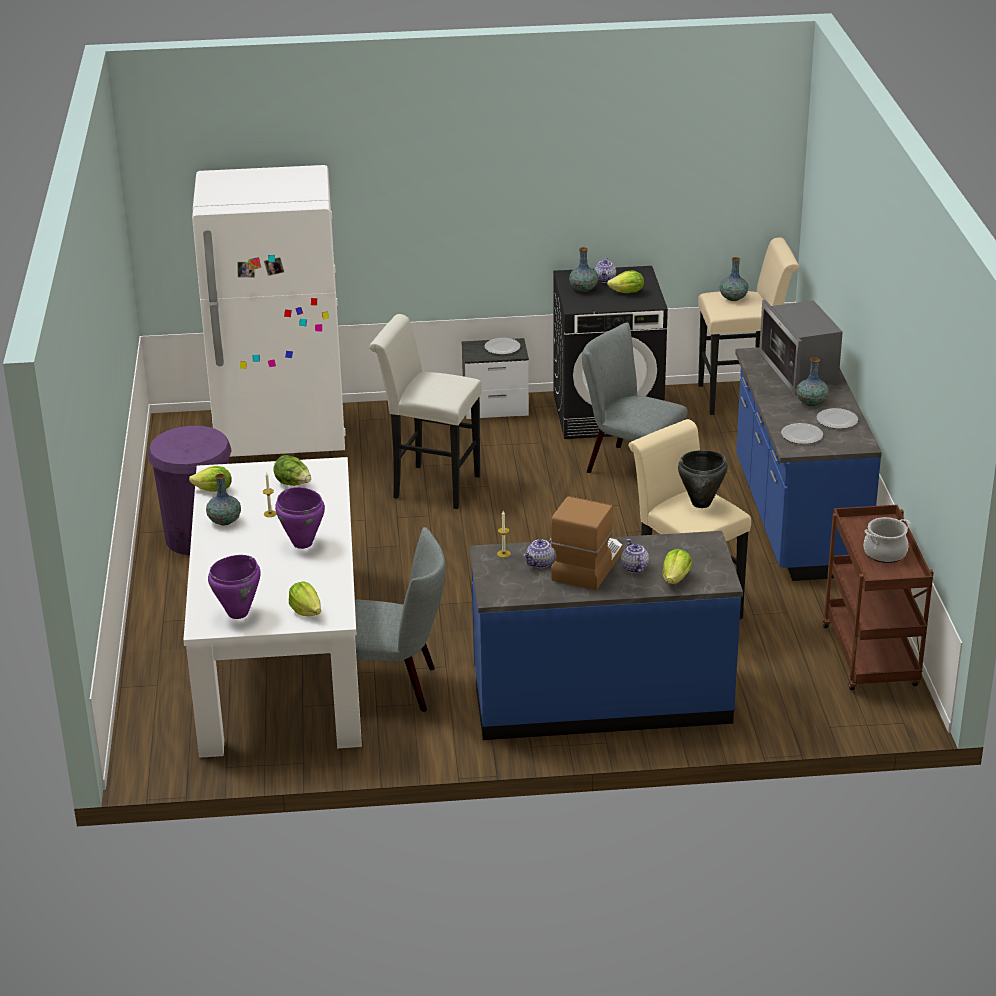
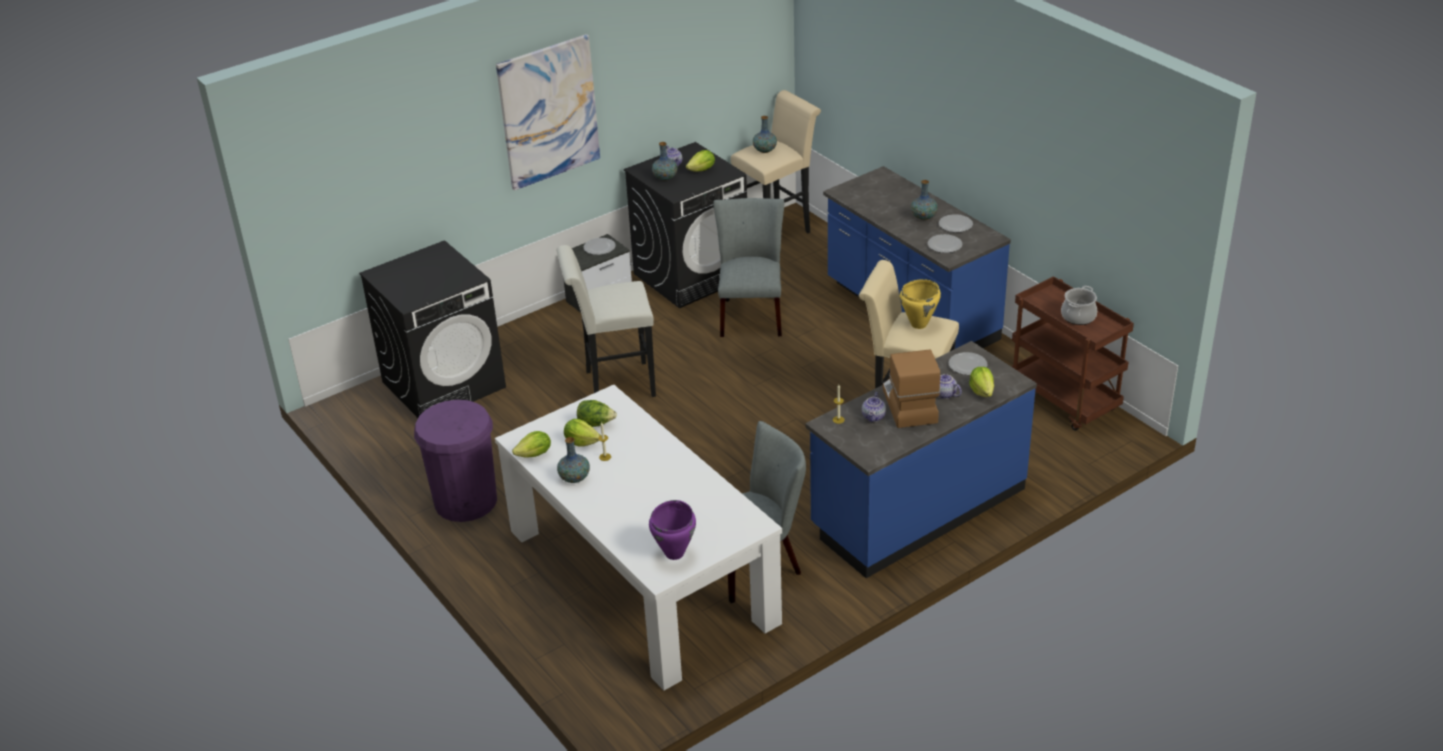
camera: 30 degrees left, 5 degrees up
(281, 434) = (444, 384): white fridge -> black washing machine
(302, 543) = (660, 472): purple cooking pot -> none
(306, 611) = (727, 529): lettuce -> lettuce (581, 442)
(465, 181) = (548, 112): none -> picture
(629, 467) = (751, 314): grey chair -> grey chair turned 90 degrees clockwise
(690, 551) = (968, 365): none -> plate
(701, 503) = (919, 324): black cooking pot -> yellow cooking pot
(799, 370) = (887, 193): microwave -> none

